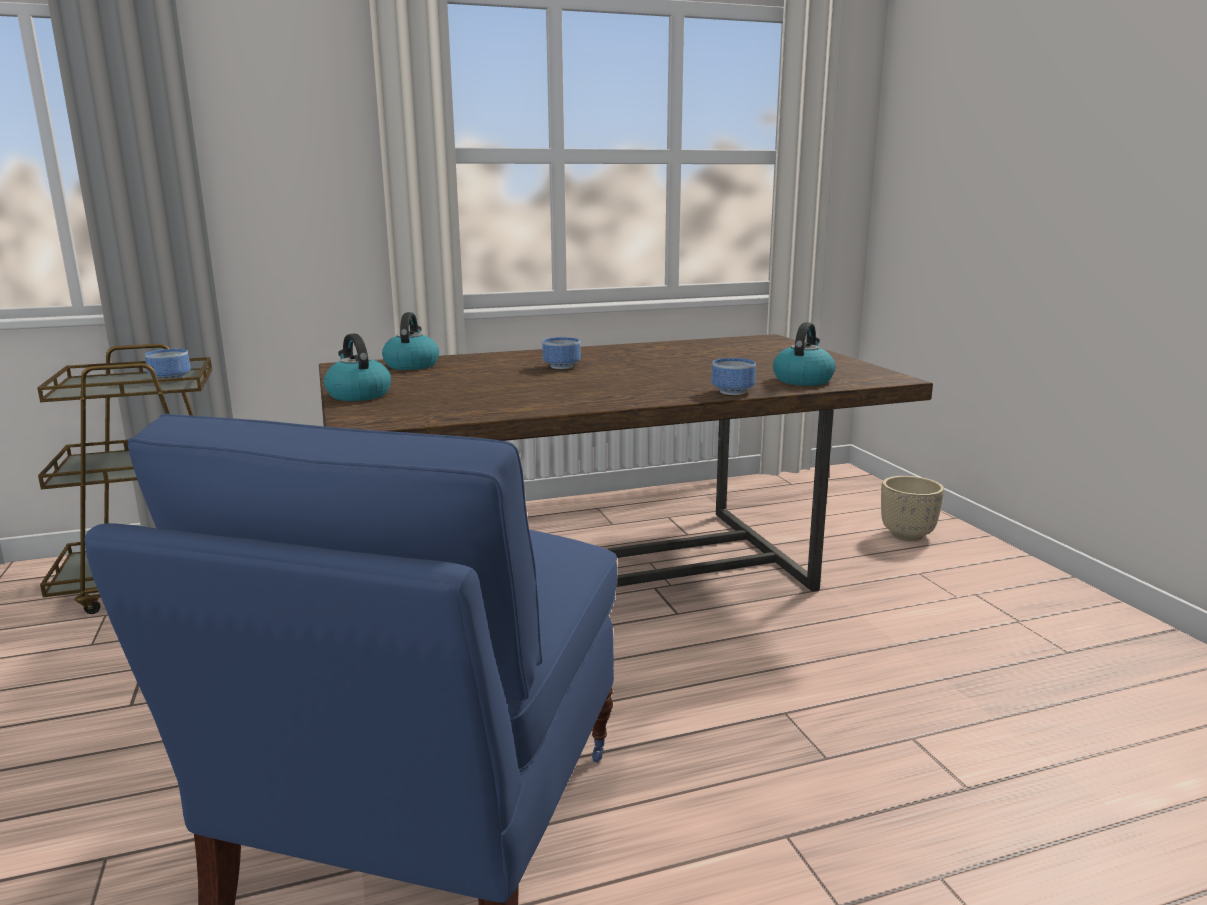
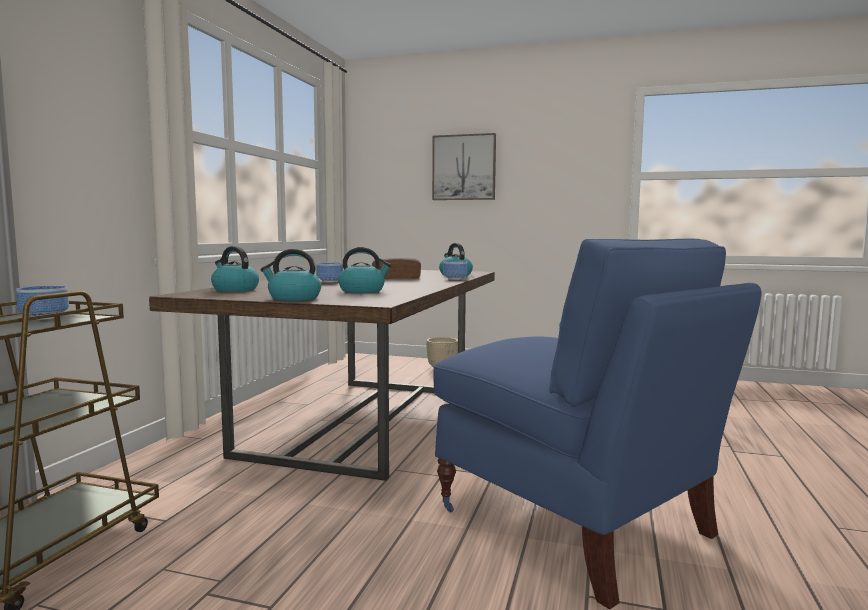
camera: 55 degrees left, 10 degrees down
(477, 396) = (362, 291): none -> kettle
(671, 374) = (396, 278): none -> bread
(1036, 147) = (464, 167): none -> picture

